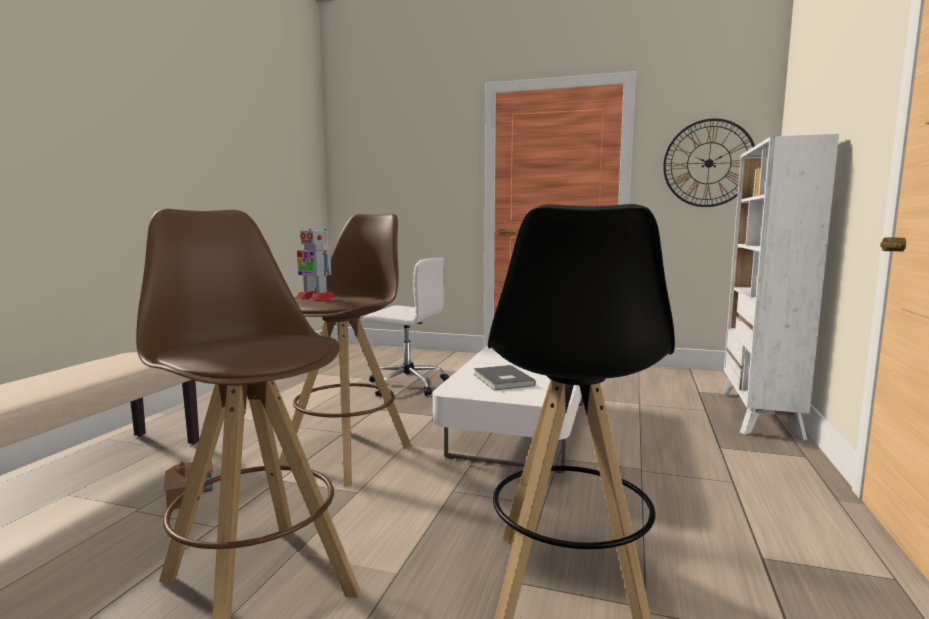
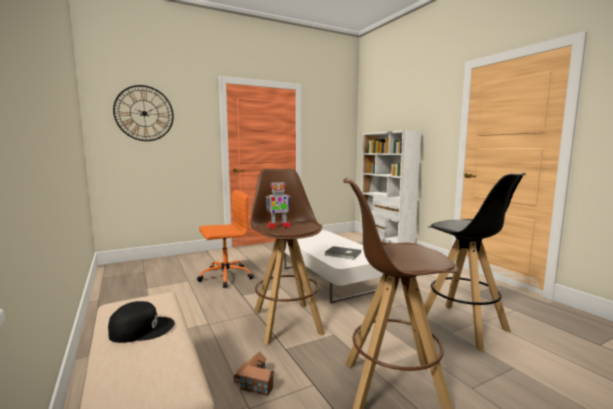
camera: 45 degrees left, 0 degrees up
(75, 373) = (141, 329): none -> black cap
(406, 384) = (225, 277): white office chair -> orange office chair
(709, 163) = (333, 134): wall clock -> wall clock (144, 113)

